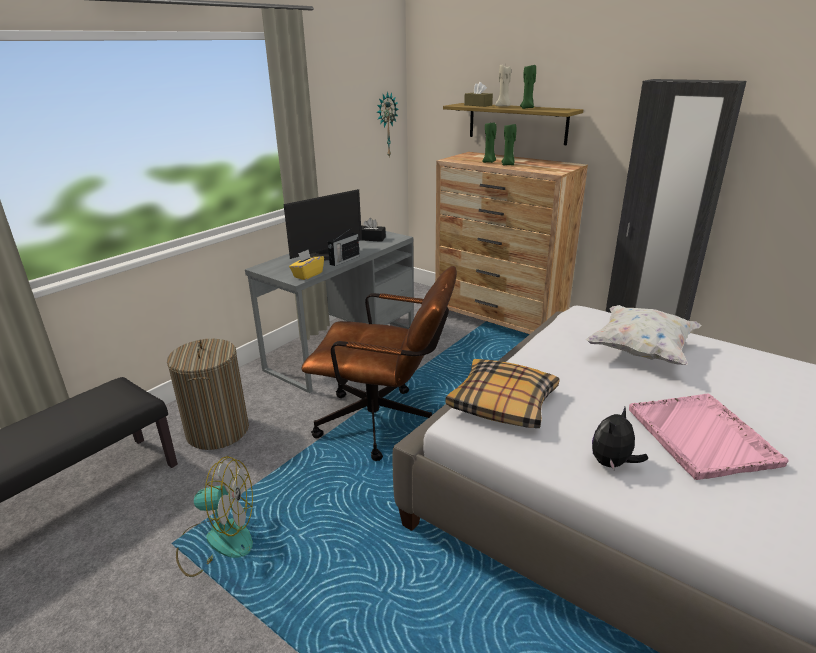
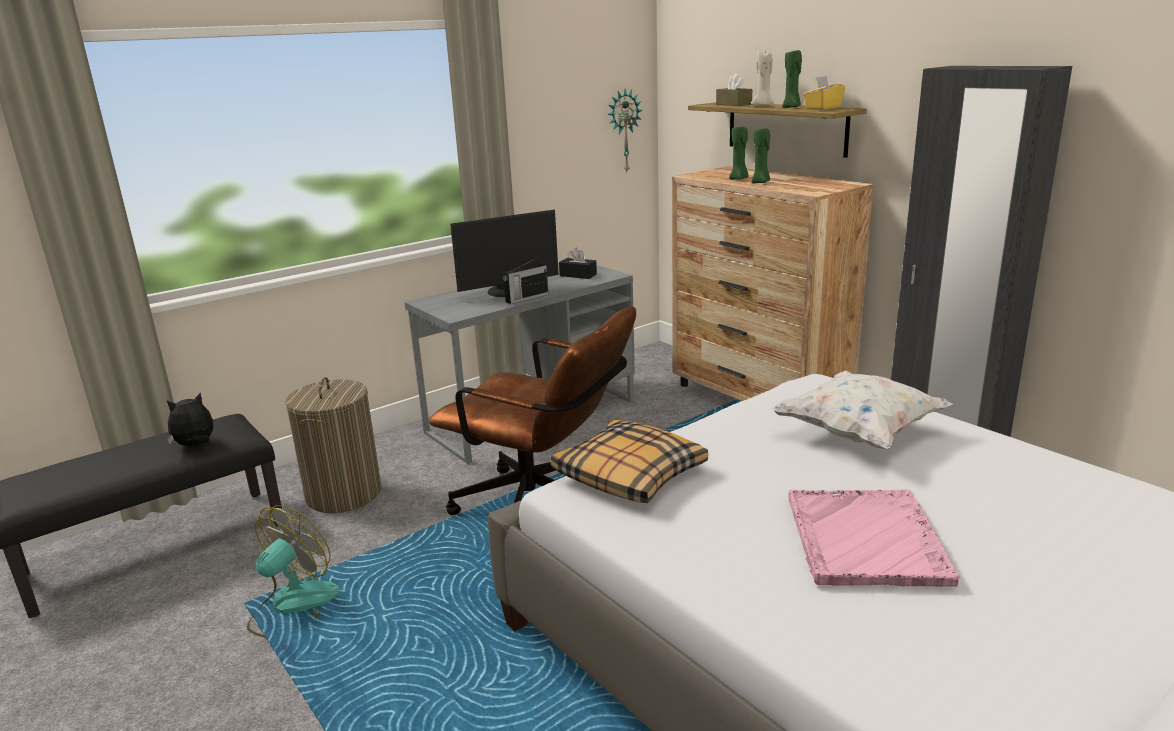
camera: 15 degrees right, 5 degrees down
(218, 540) = (293, 607): fan -> fan turned 75 degrees counterclockwise
(307, 275) = (471, 312): yellow tissue box -> yellow tissue box (822, 108)
(612, 463) = (721, 554): plush toy -> plush toy (195, 445)

